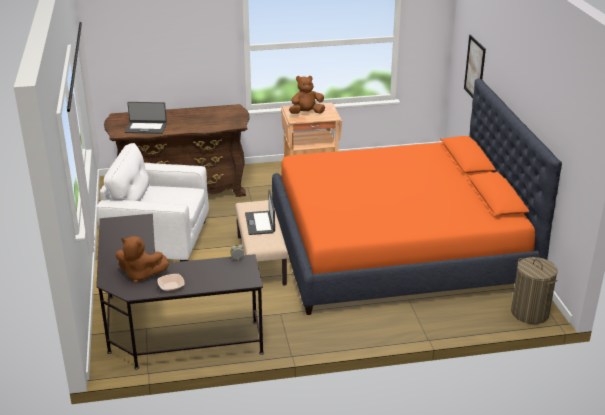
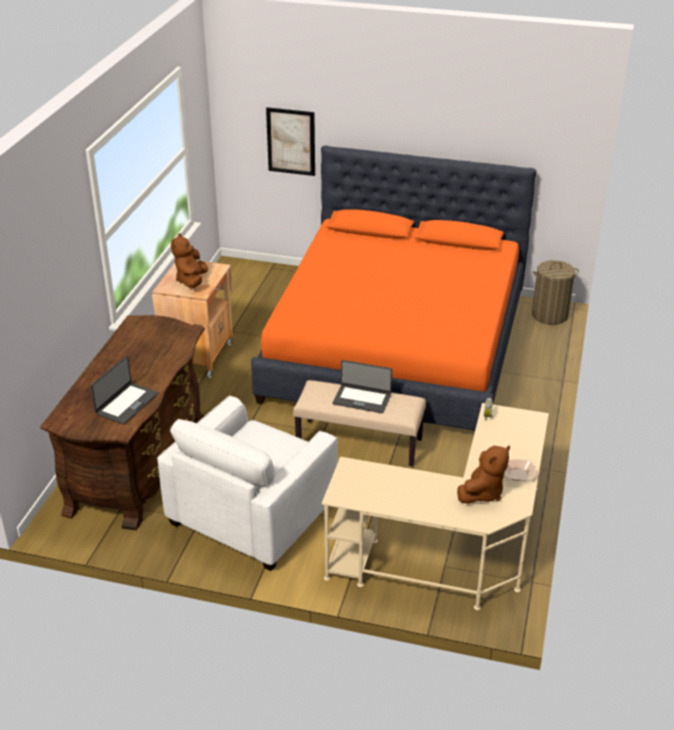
camera: 65 degrees left, 5 degrees up
(166, 328) = (452, 549): black desk -> beige desk

